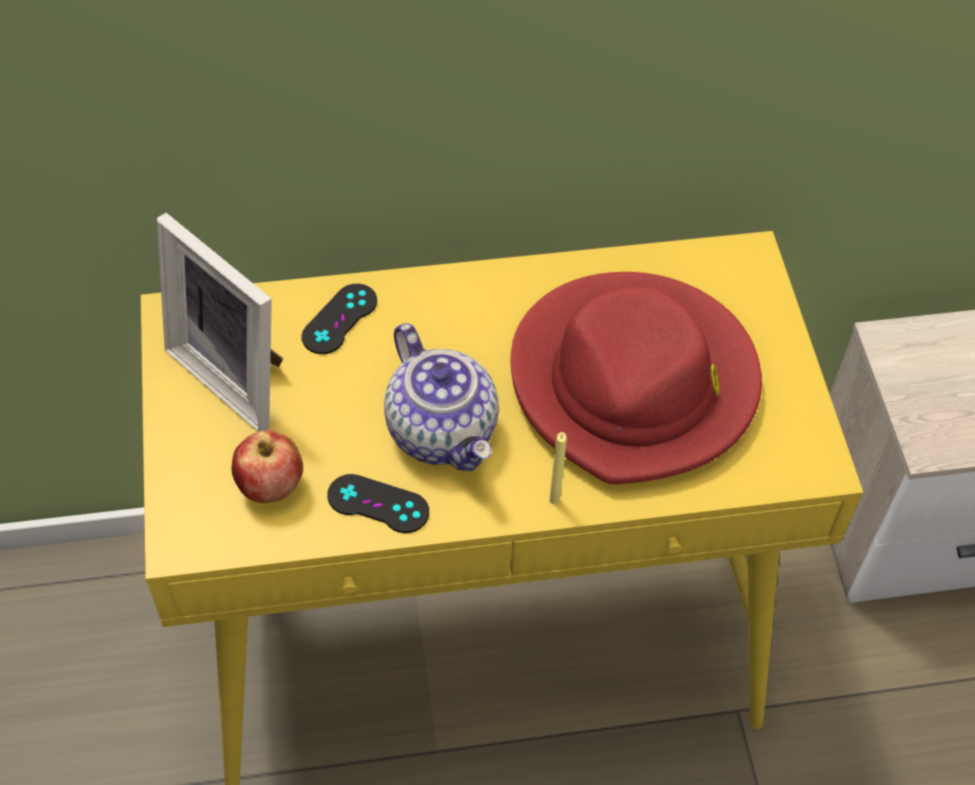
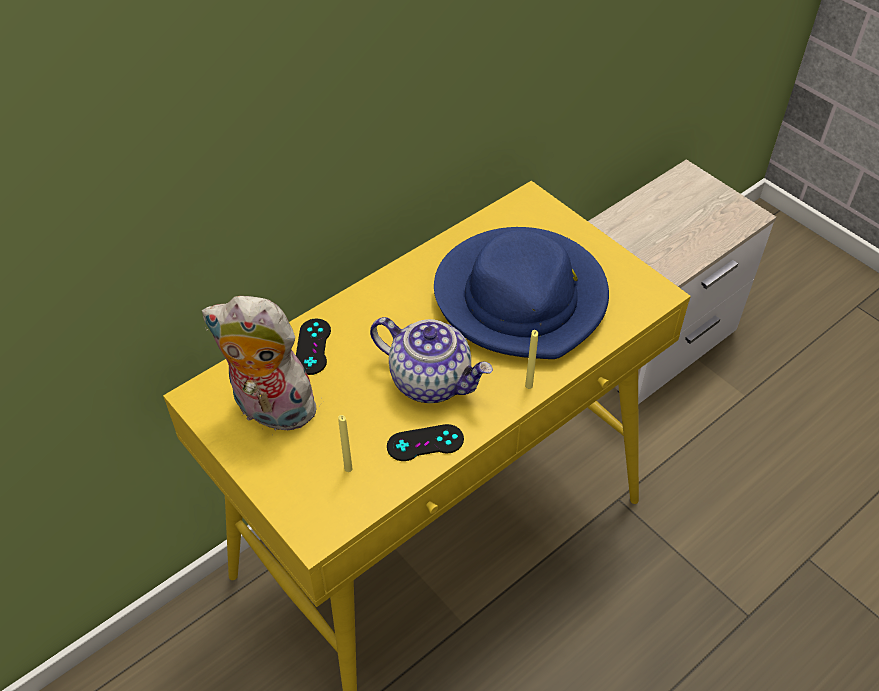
camera: 30 degrees left, 5 degrees down
(237, 372) = (270, 411): picture frame -> plush toy
(270, 487) = (348, 468): apple -> yellow candle
(635, 383) = (522, 297): red hat -> blue hat

